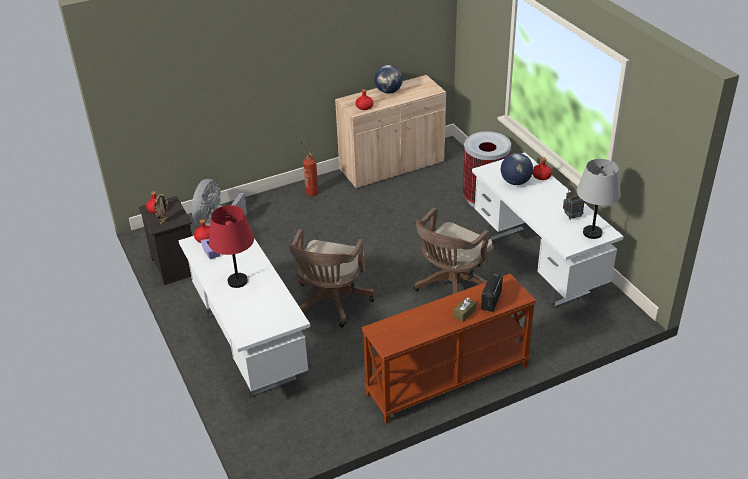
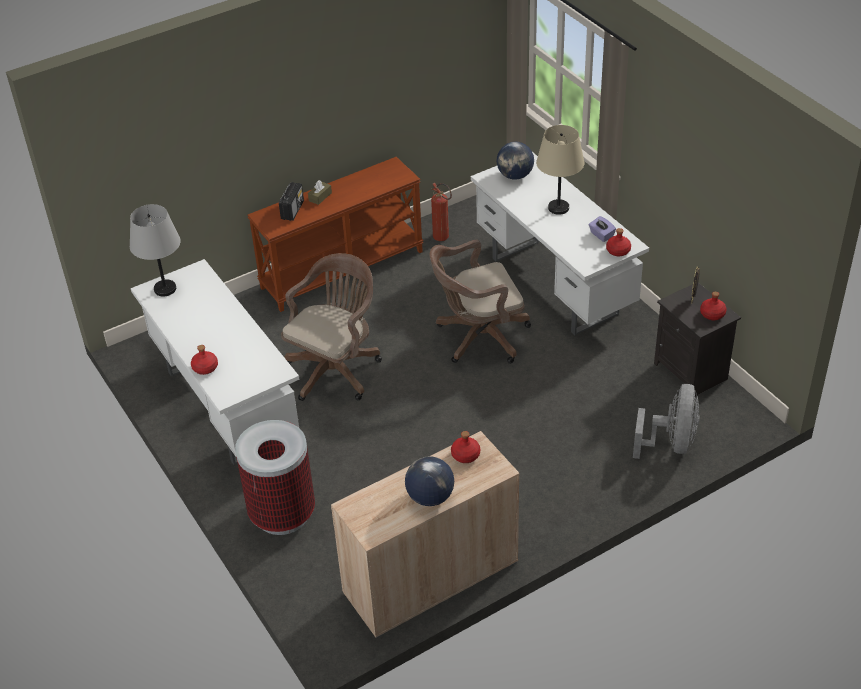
camera: 175 degrees right, 5 degrees up
(238, 281) = (558, 208): red table lamp -> beige table lamp
(310, 191) = (552, 512): fire extinguisher -> fire extinguisher (443, 238)
(331, 304) = (478, 337): brown office chair -> brown office chair turned 120 degrees counterclockwise
(515, 182) = (242, 356): globe -> globe (515, 176)
(573, 216) = (181, 309): radio -> none

